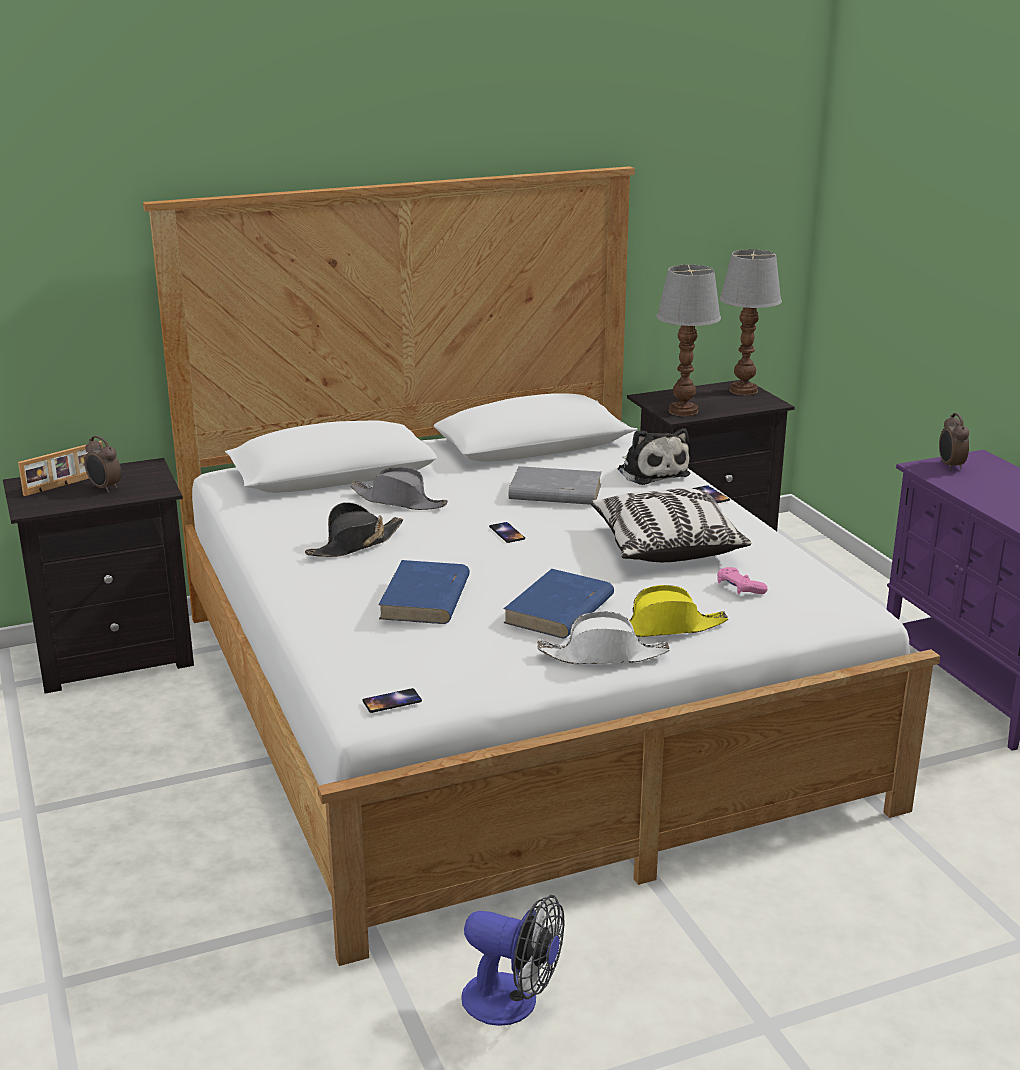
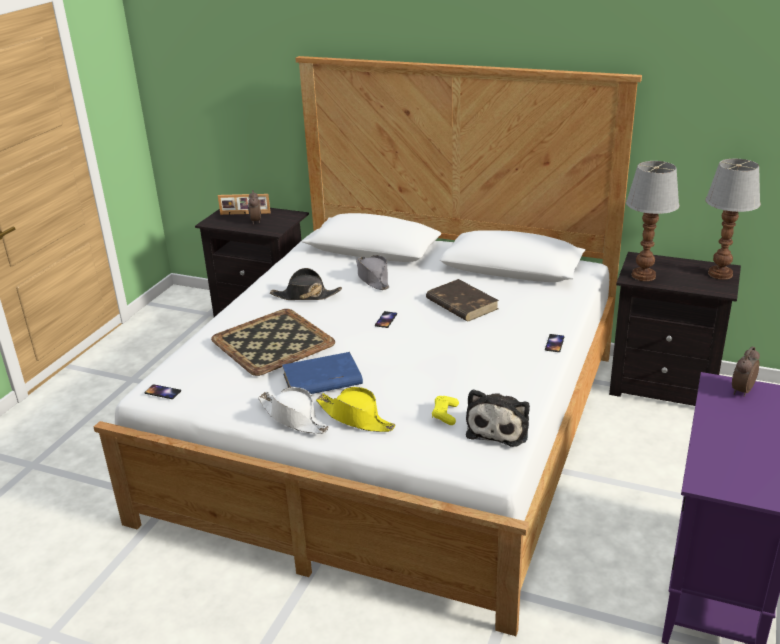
camera: 45 degrees right, 5 degrees up
(425, 599) = (271, 342): blue book -> tray
(512, 1003) = (152, 594): fan -> none
(554, 492) = (461, 304): grey book -> brown book
(651, 472) = (547, 312): plush toy -> plush toy (499, 428)
(665, 546) = (457, 366): pillow -> none
(739, 588) = (445, 414): pink game controller -> yellow game controller

